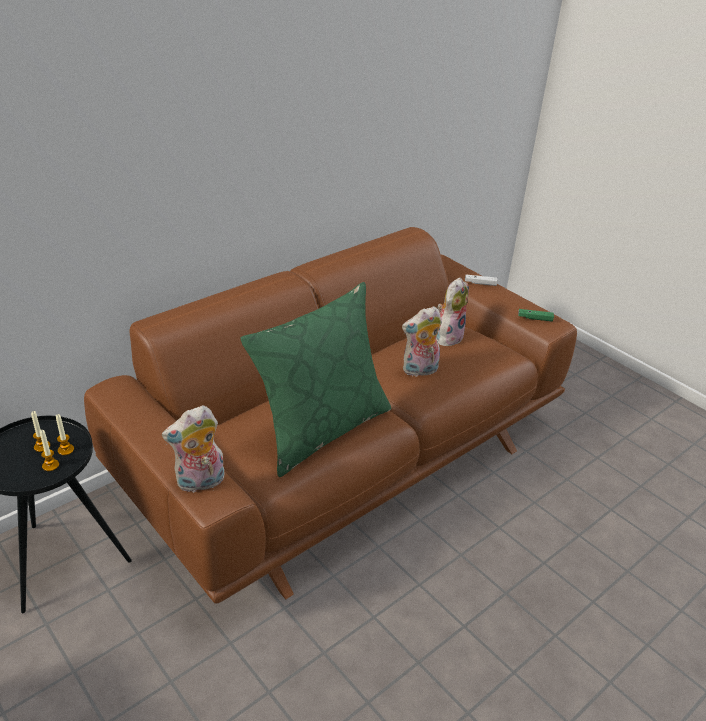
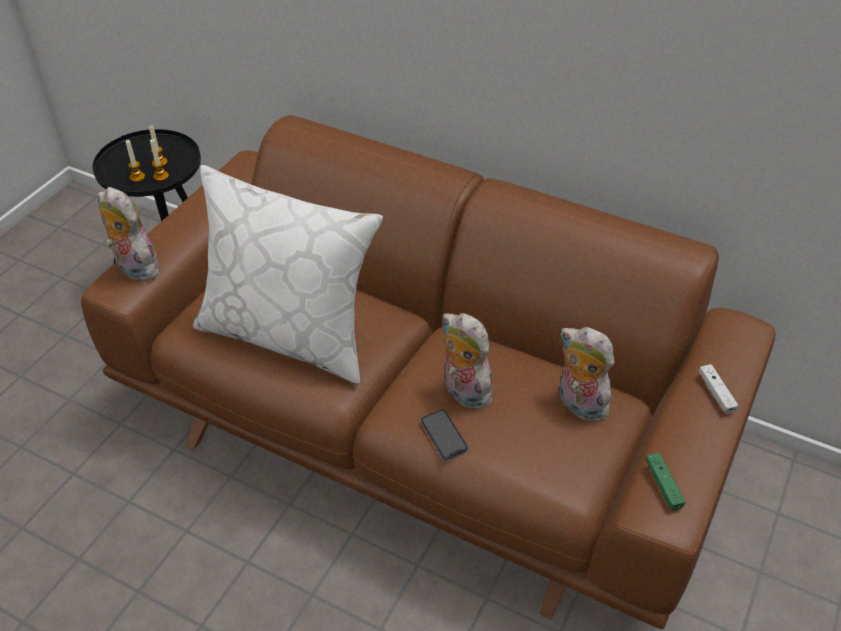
camera: 70 degrees right, 10 degrees up
(321, 429) = (289, 334): green pillow -> white pillow
(448, 337) = (578, 405): plush toy -> plush toy turned 150 degrees counterclockwise
(453, 386) = (444, 435): none -> phone

